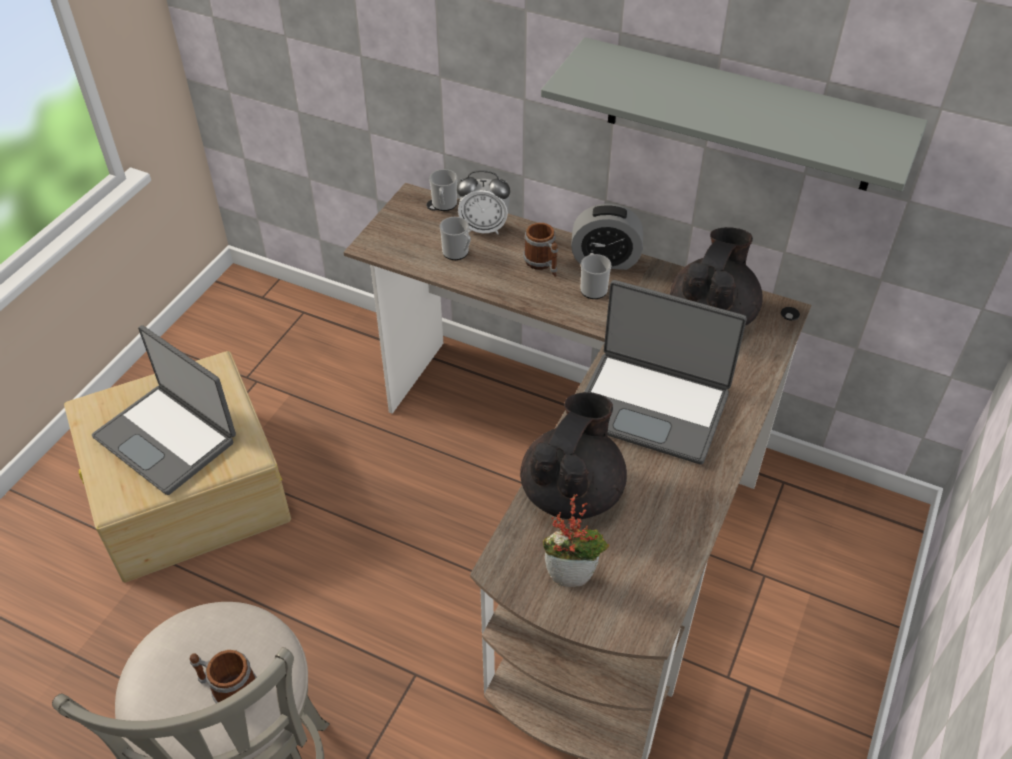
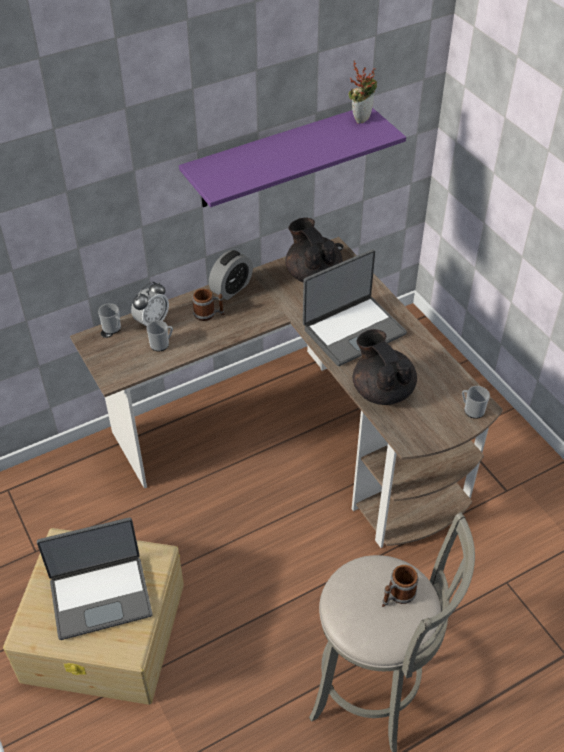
camera: 55 degrees left, 0 degrees up
(572, 574) = (433, 417): potted plant -> potted plant (361, 117)
(593, 288) = (248, 305): mug -> mug (472, 410)
(740, 116) = (277, 157): grey shelf -> purple shelf

